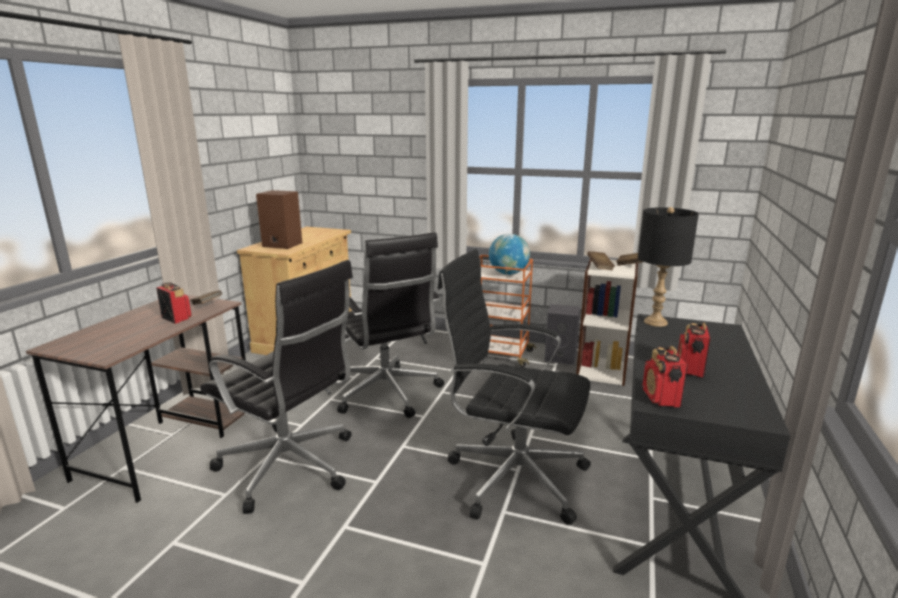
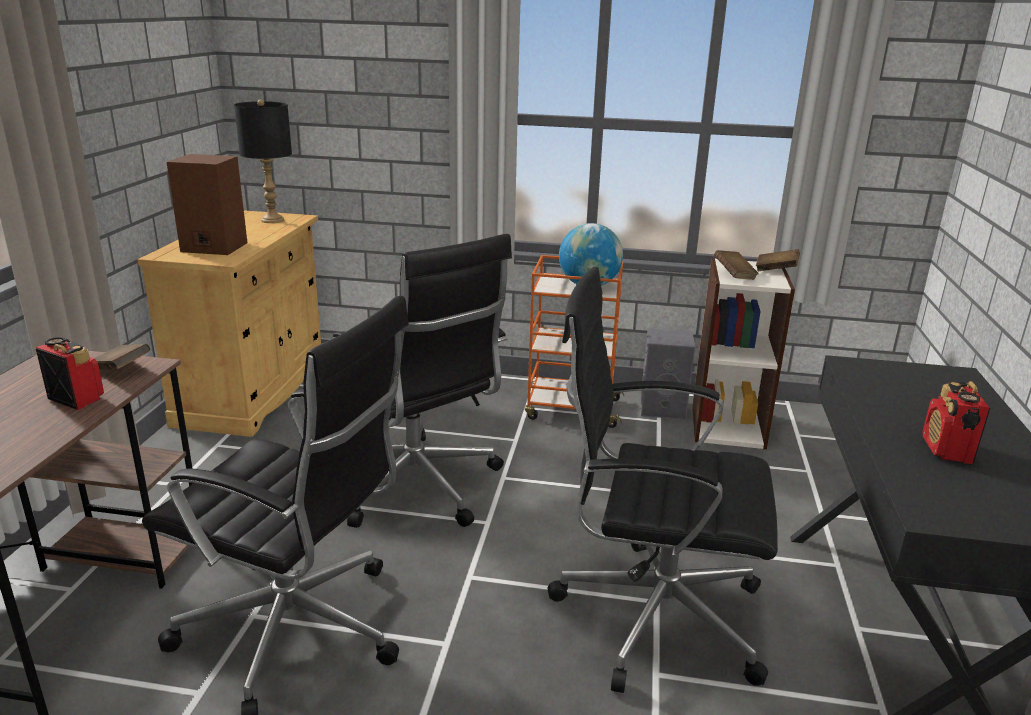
camera: 10 degrees left, 5 degrees up
(655, 322) = (858, 369): black table lamp -> black table lamp (273, 220)
(661, 398) = (934, 506): radio -> none

